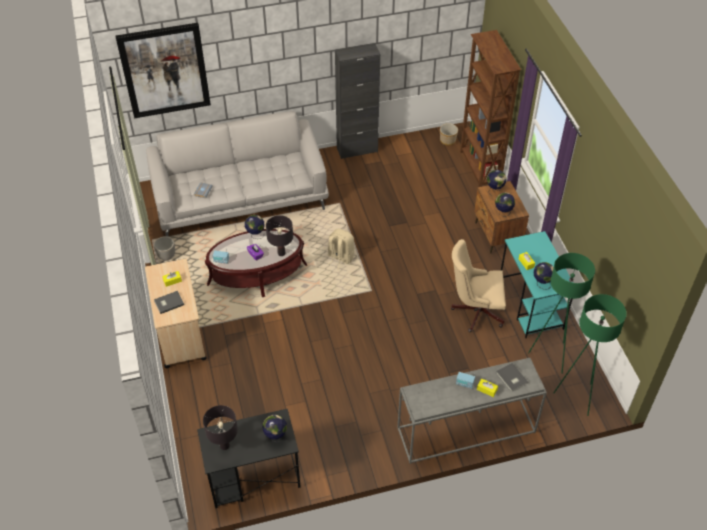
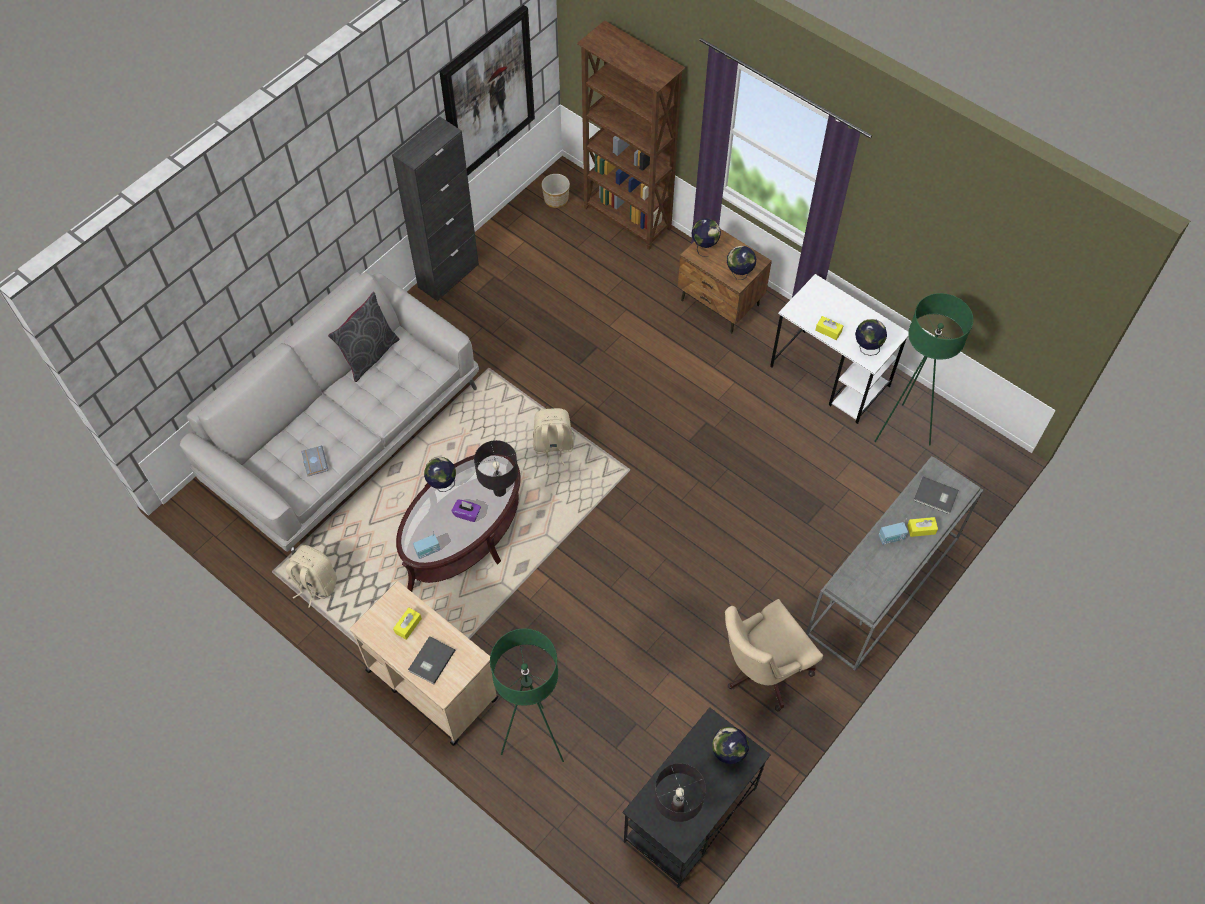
camera: 35 degrees left, 10 degrees up
(164, 70) = (173, 317): picture -> picture (487, 95)
(166, 256) = (315, 584): planter -> beige backpack
(272, 157) = (369, 355): none -> grey pillow
(475, 311) = (773, 422): beige office chair -> beige office chair (761, 670)
(530, 305) = (830, 377): turquoise desk -> white desk
(576, 397) = (967, 465): green floor lamp -> green floor lamp (534, 741)

